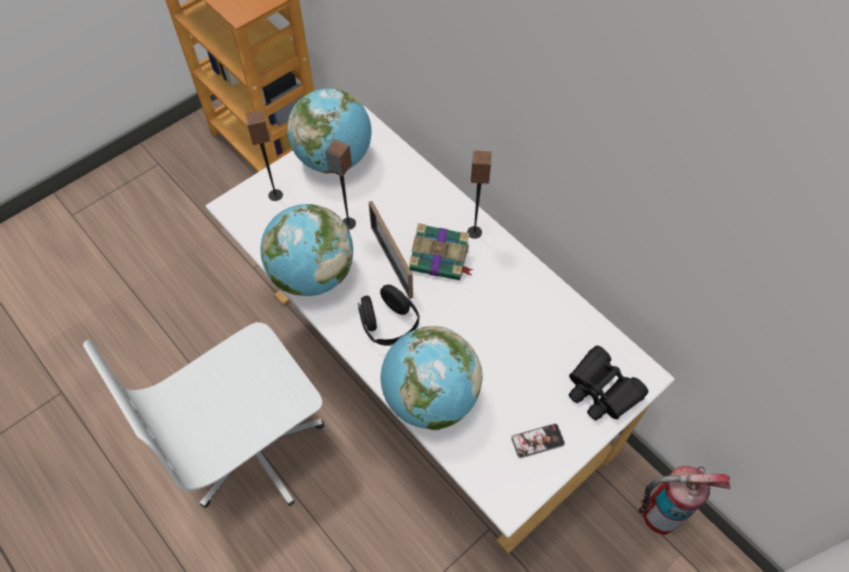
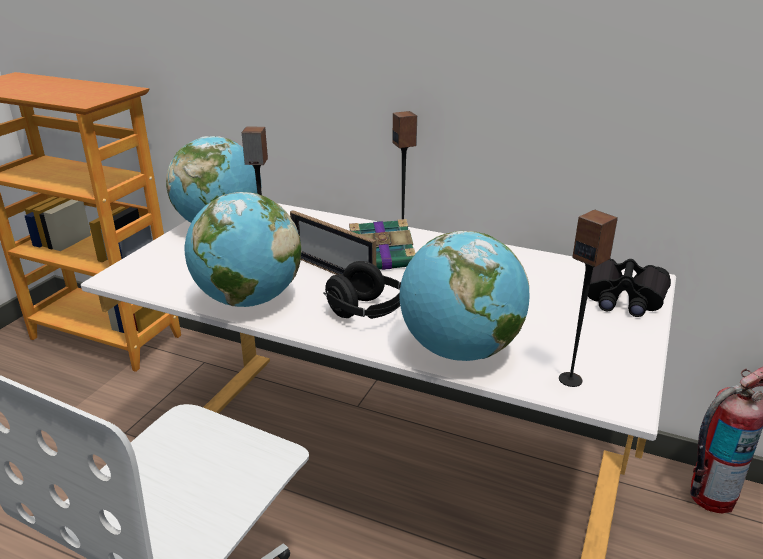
camera: 25 degrees left, 30 degrees down
(276, 195) = (167, 259): speaker -> speaker (570, 379)
(537, 441) = (603, 348): phone -> none

